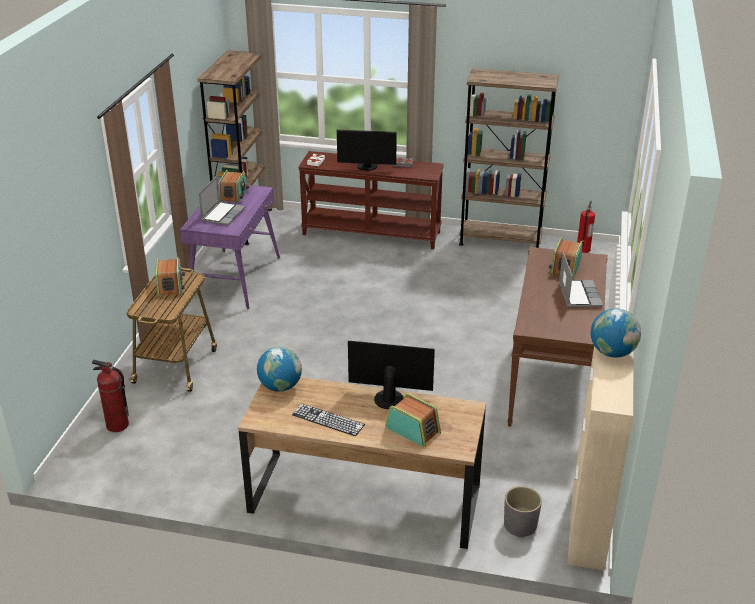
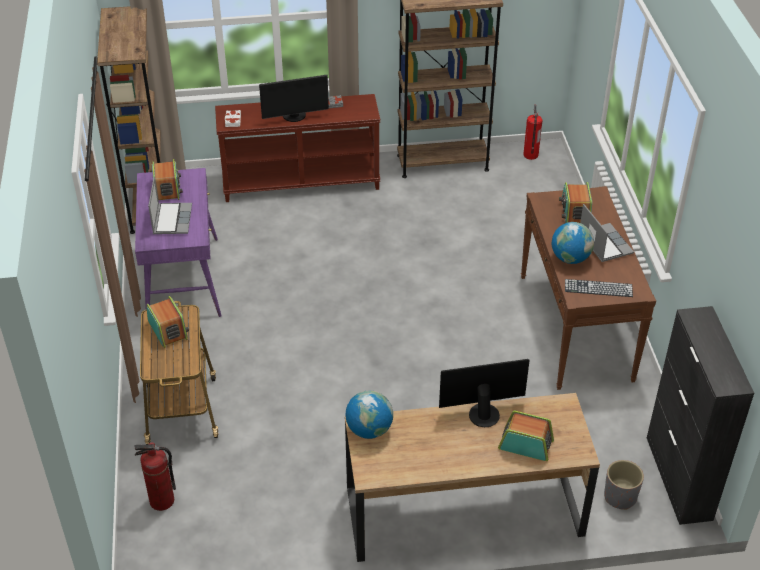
camera: 20 degrees left, 10 degrees up
(328, 420) = (439, 456): keyboard -> keyboard (598, 288)
(587, 525) = (678, 478): beige cabinet -> black cabinet
(612, 352) = (701, 325): globe -> globe (570, 258)

